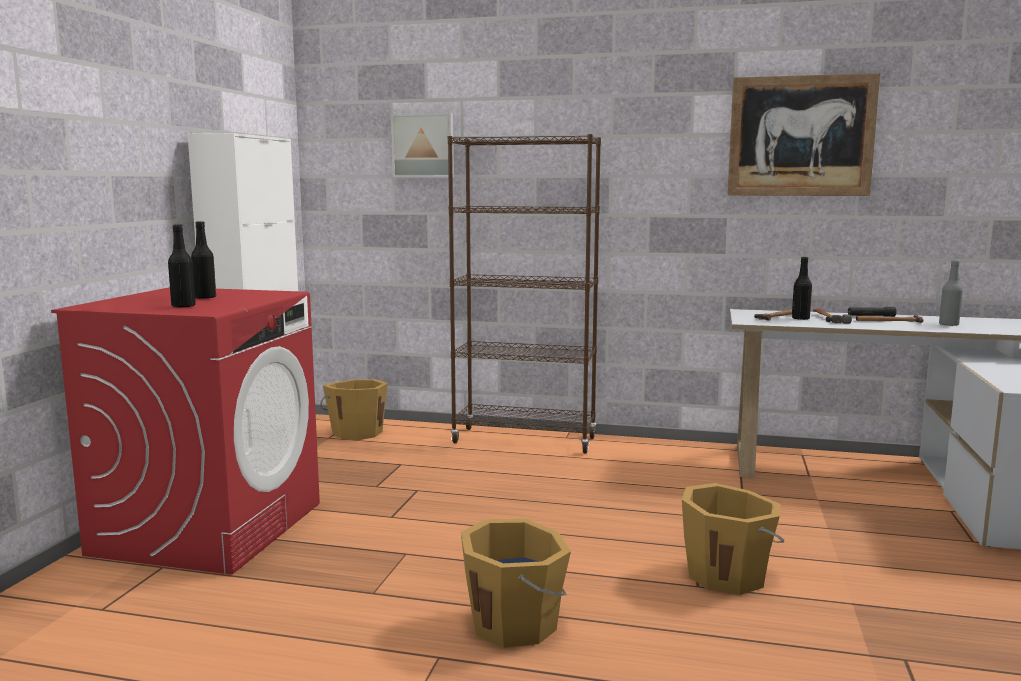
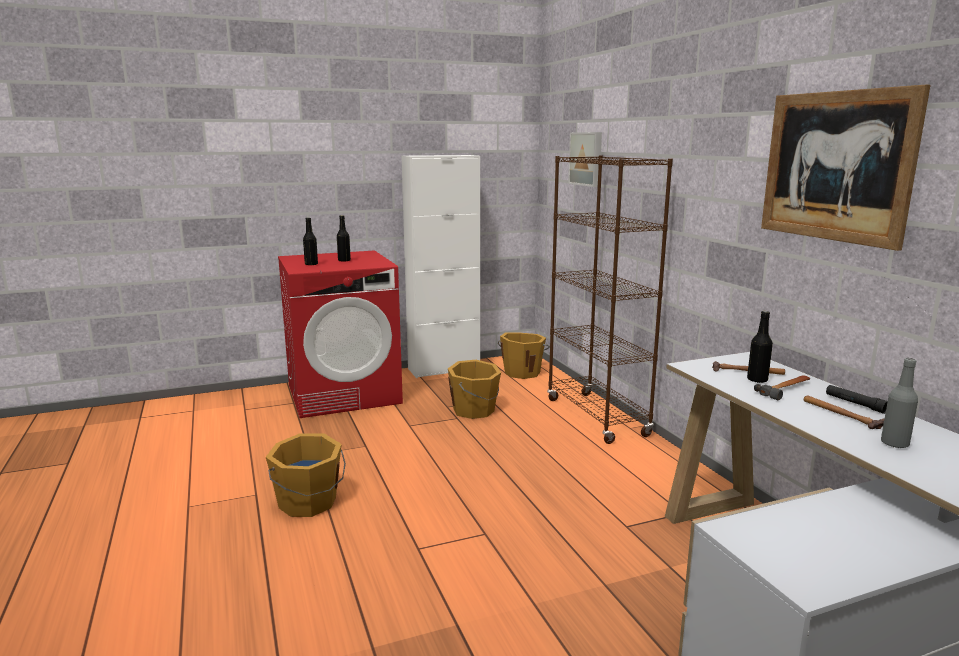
camera: 55 degrees right, 5 degrees up
(728, 575) = (449, 556): orange bucket -> orange bucket (474, 410)

